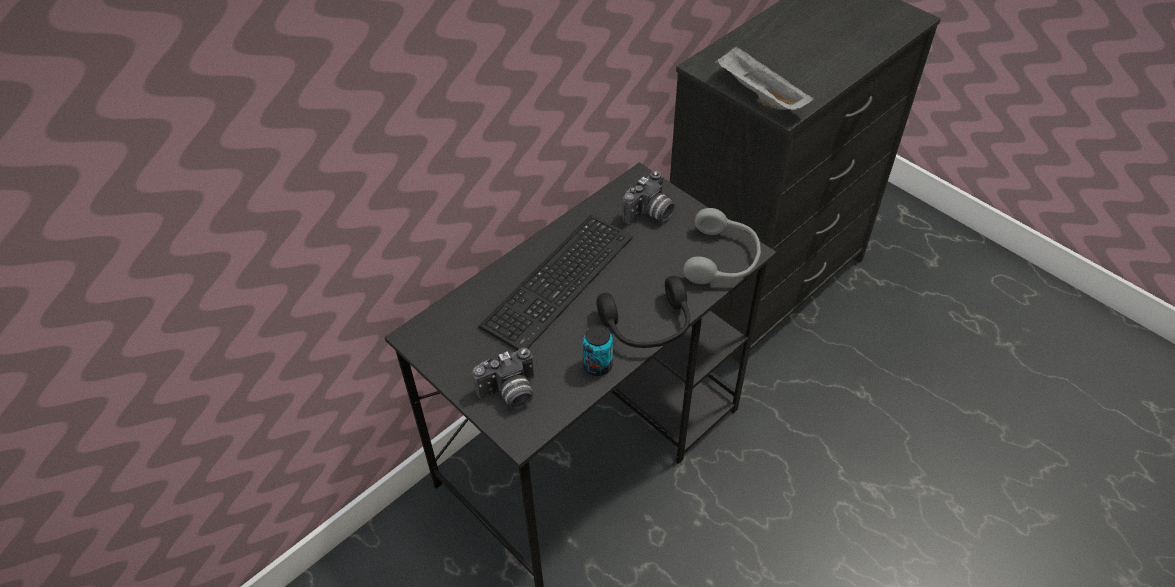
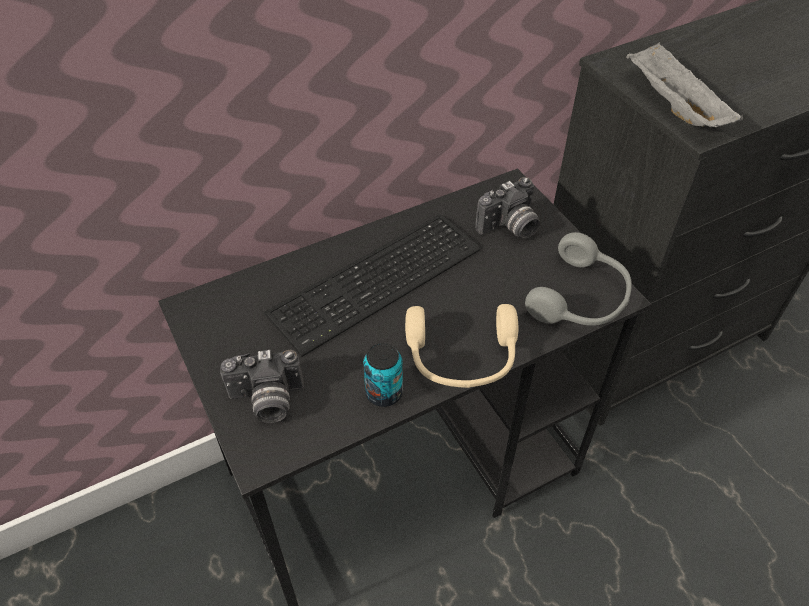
camera: 15 degrees right, 0 degrees up
(647, 326) = (461, 359): black headphones -> beige headphones

